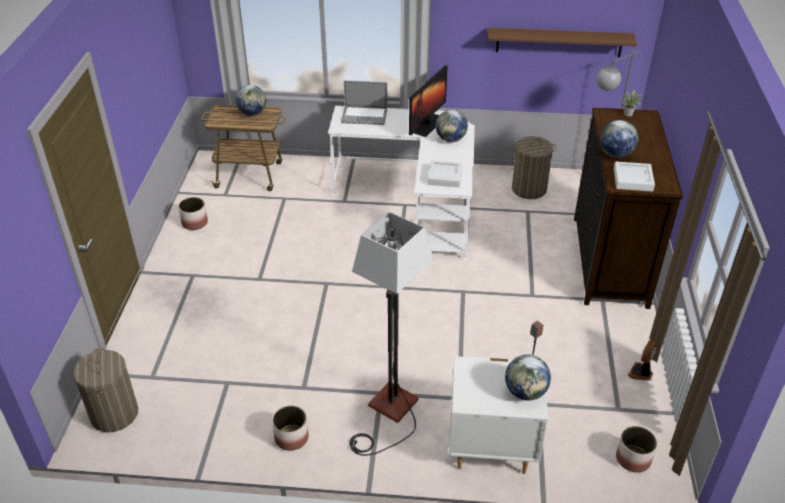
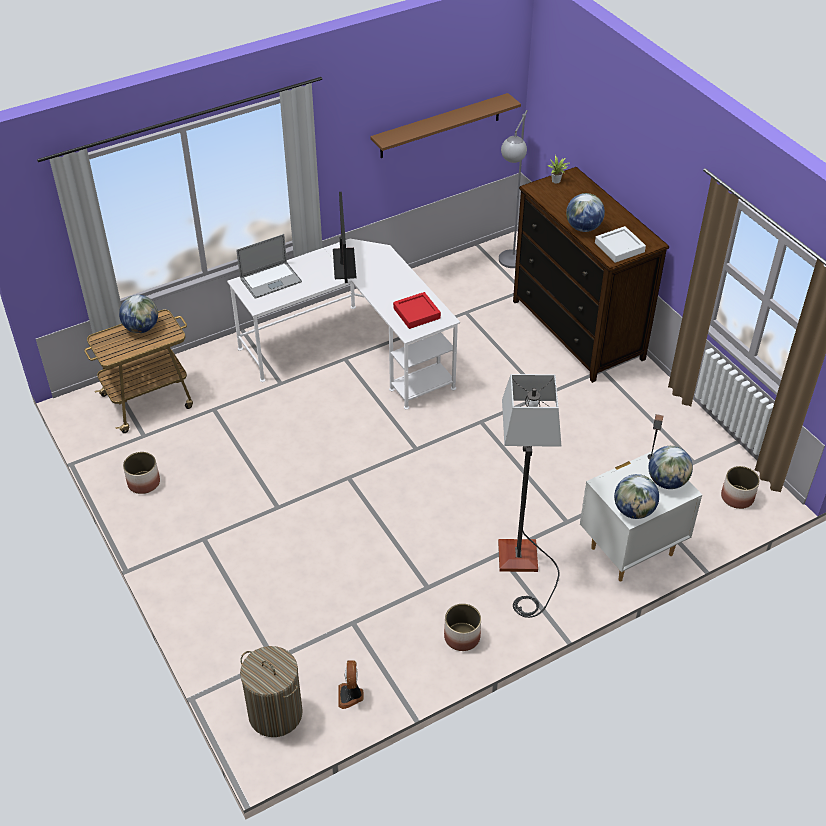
camera: 35 degrees left, 5 degrees up
(445, 177) = (416, 313): grey tray -> red tray
(451, 139) = (383, 270): globe -> globe (634, 511)
(529, 189) = (447, 288): laundry basket -> none
(641, 373) = (685, 421): fan -> fan (351, 695)

